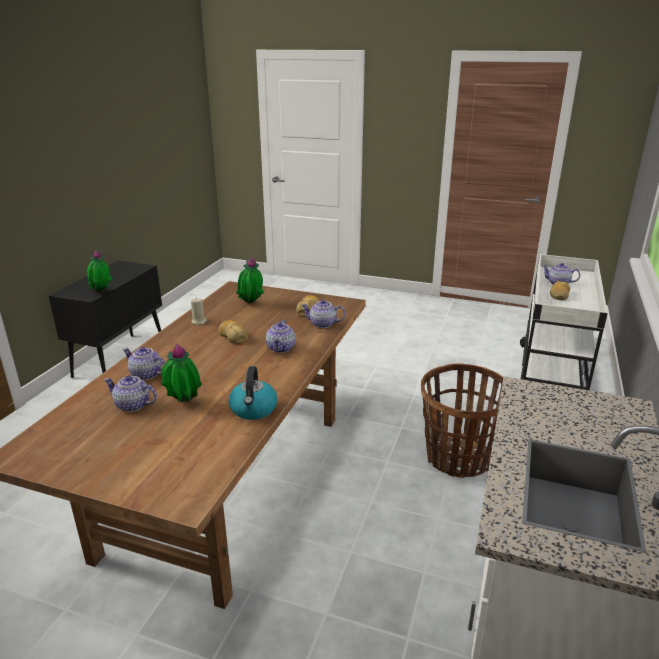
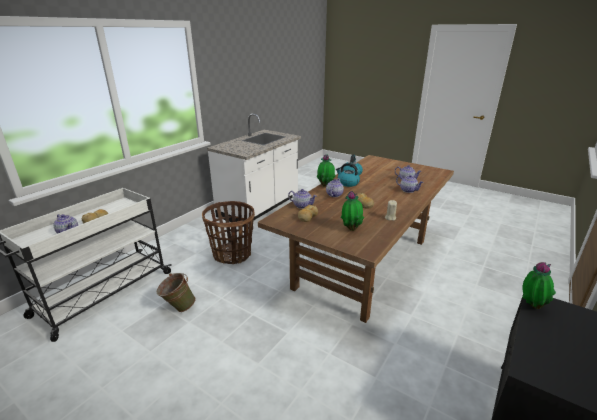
camera: 165 degrees left, 0 degrees up
(184, 403) = (383, 178): potted plant -> potted plant (325, 185)
(260, 378) = (347, 183): none -> kettle
(449, 382) = (178, 308): none -> green bucket

